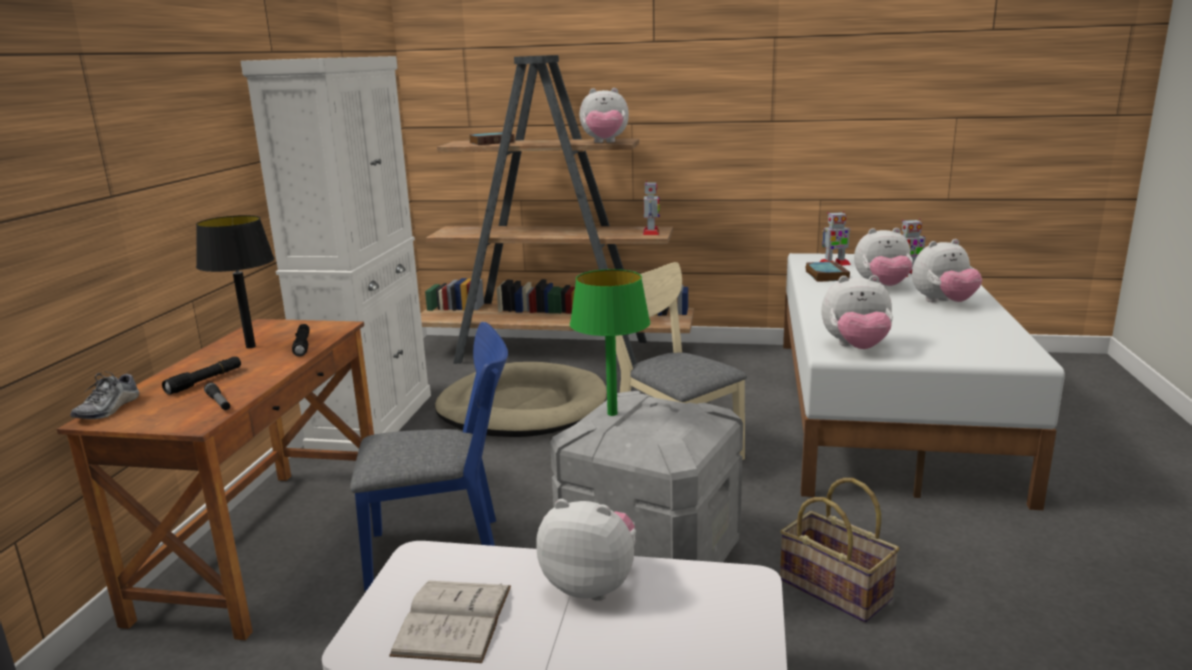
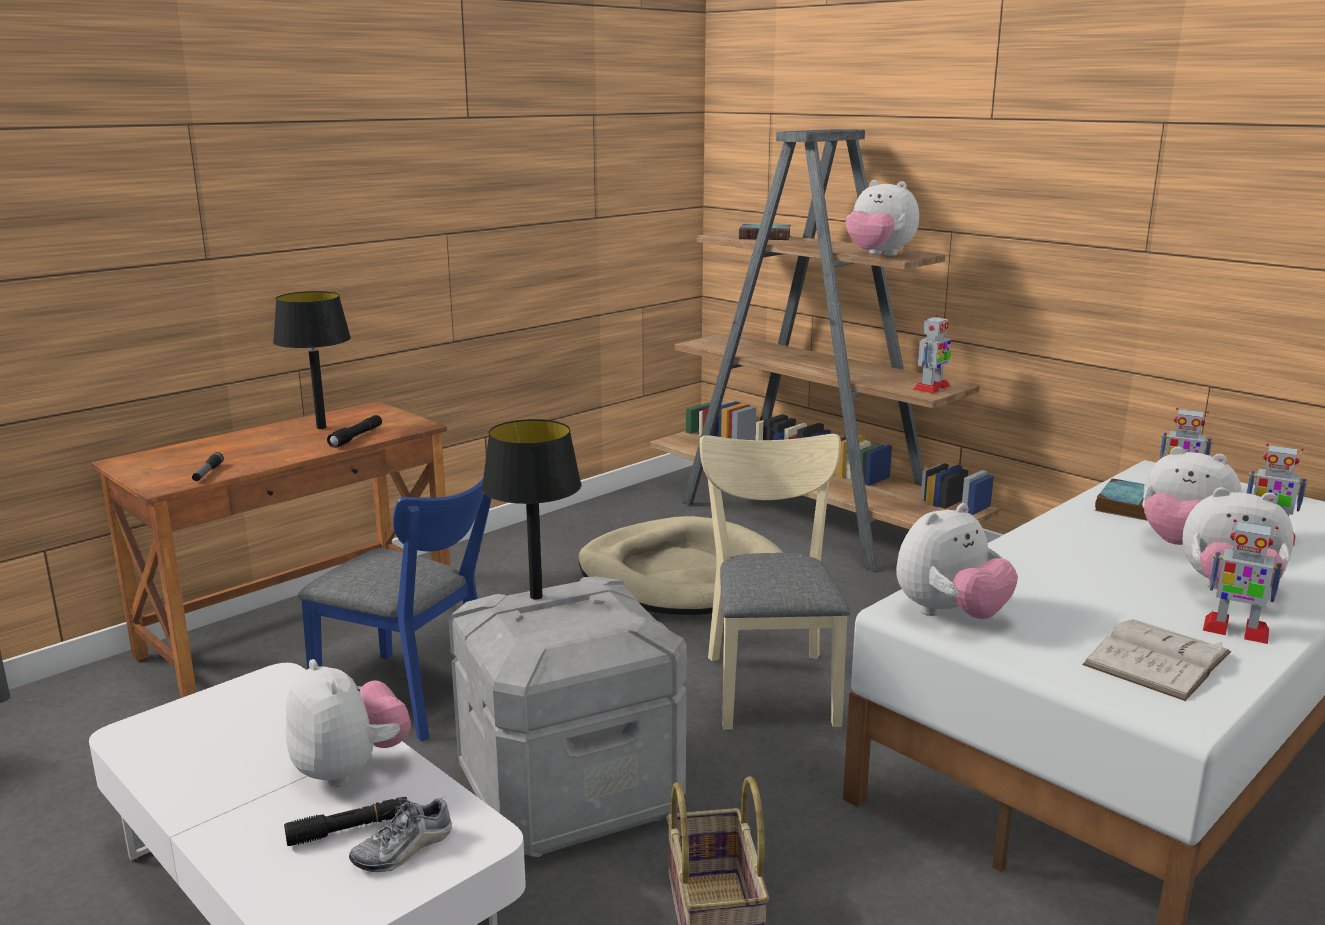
camera: 35 degrees right, 0 degrees up
(108, 409) = (142, 455): shoe -> shoe (403, 849)
(205, 381) = (235, 450): black flashlight -> black flashlight (349, 829)
(372, 421) = (527, 543): white cabinet -> none
(453, 619) = (213, 745): white book -> white book (1157, 659)
(612, 414) = (535, 596): green table lamp -> black table lamp
(856, 348) = (950, 614): plush toy -> plush toy turned 75 degrees counterclockwise
(975, 317) = (1234, 630): none -> toy robot

